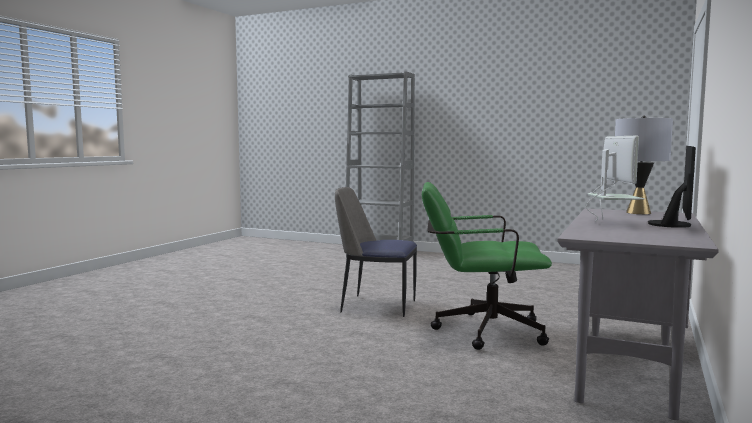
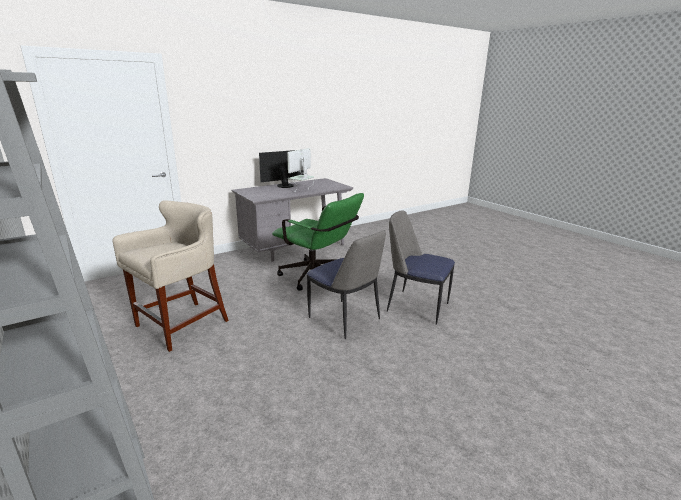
camera: 150 degrees left, 15 degrees up
(306, 330) = (415, 306): none -> chair
(505, 279) = (181, 325): none -> beige stool
(638, 212) = (252, 193): grey table lamp -> none

